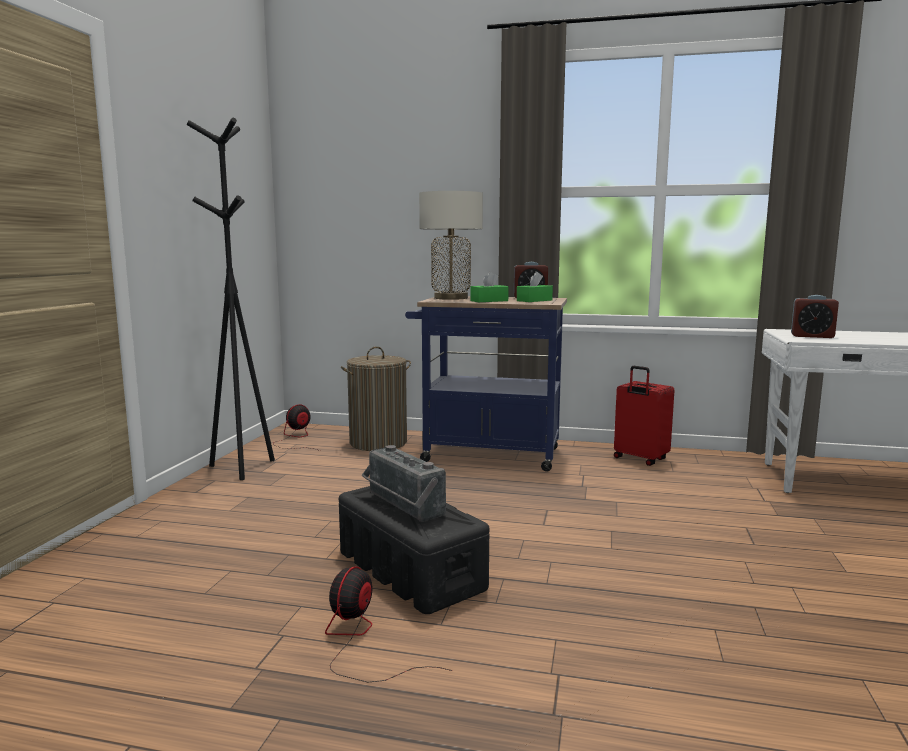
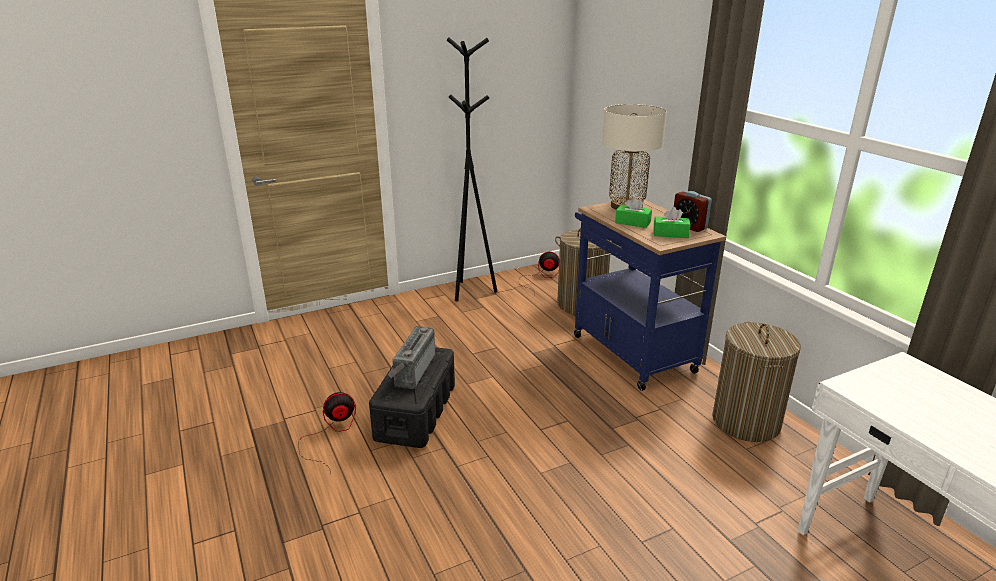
camera: 50 degrees right, 15 degrees up
(639, 459) = (745, 421): red suitcase -> laundry basket
(812, 336) = (892, 388): alarm clock -> none

